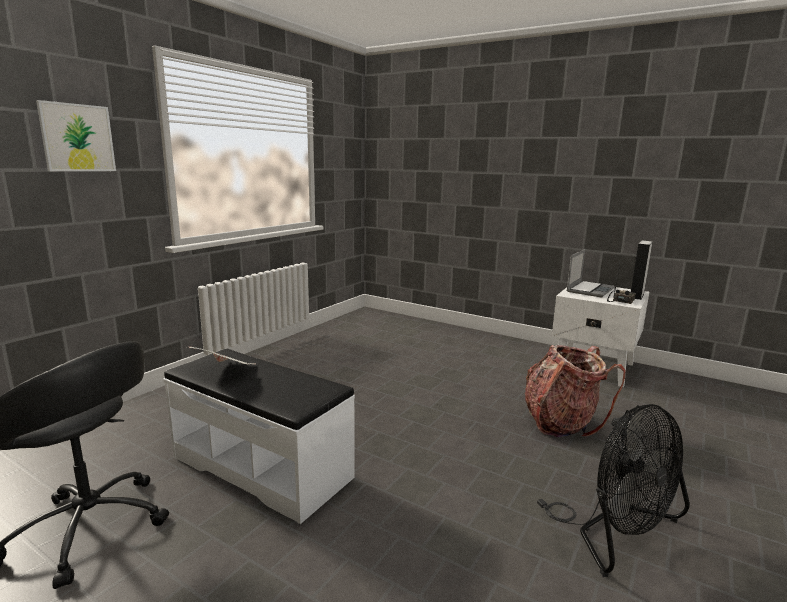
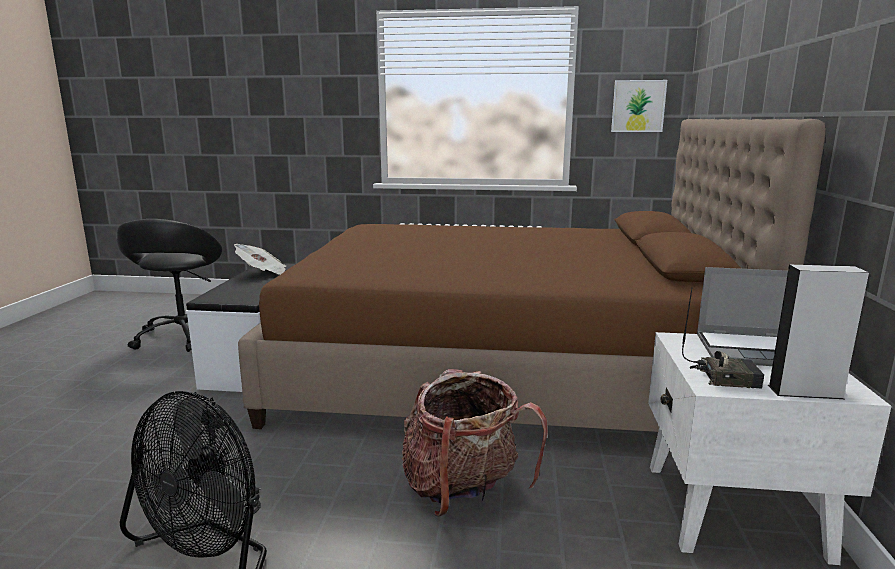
camera: 65 degrees right, 0 degrees up
(77, 138) = (311, 93): picture -> picture (638, 106)
(407, 371) = (502, 371): none -> brown bed

